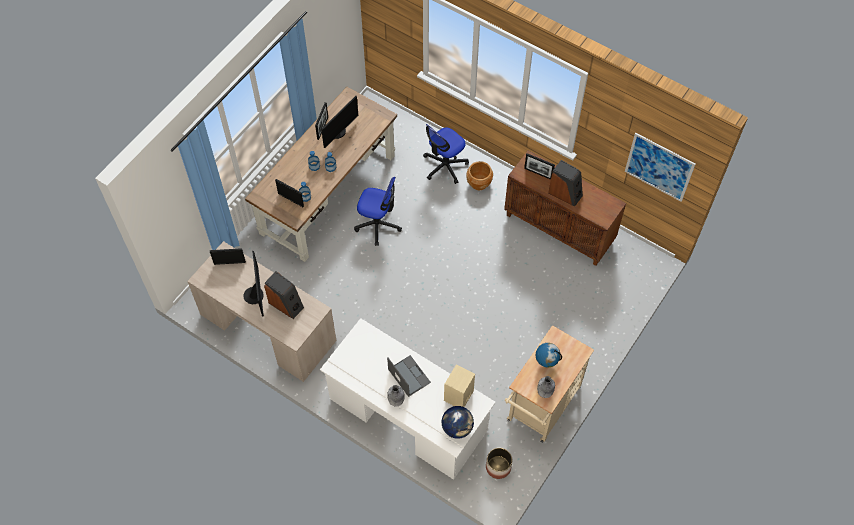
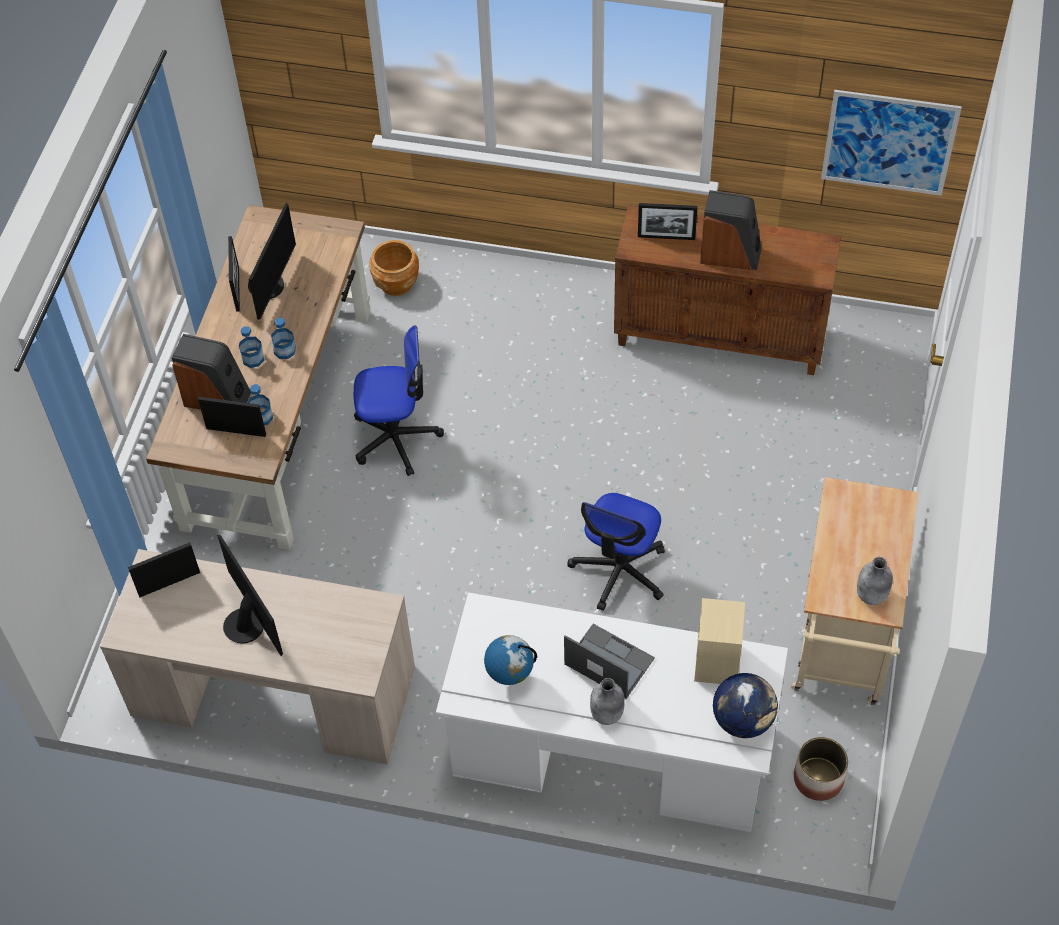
camera: 20 degrees left, 5 degrees down
(286, 304) = (315, 619): speaker -> speaker (217, 397)
(444, 166) = (469, 299): office chair -> office chair (619, 571)
(479, 183) = (543, 307): brown planter -> brown planter (396, 283)
(546, 362) = (847, 543): globe -> globe (510, 677)

